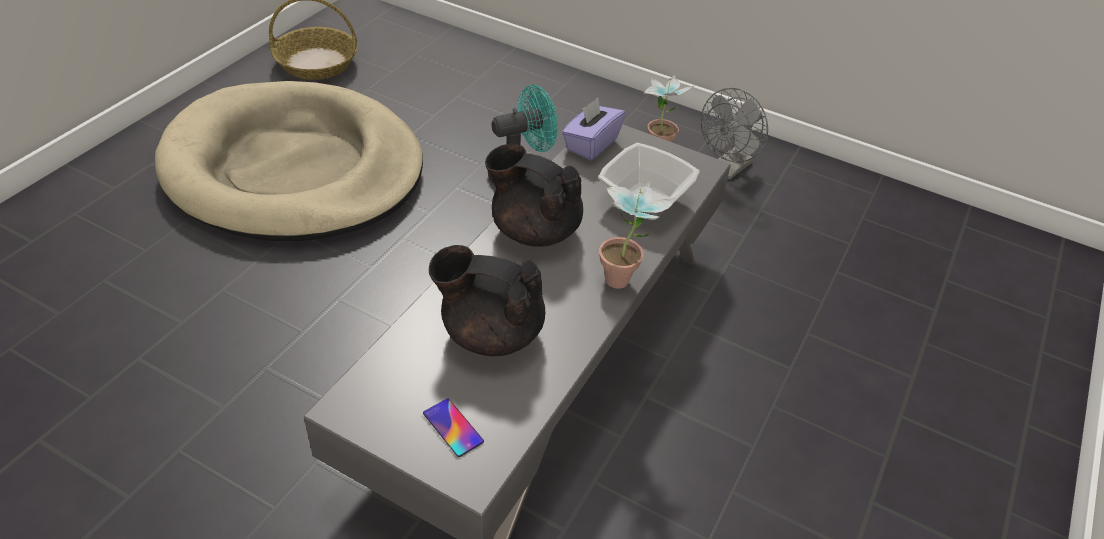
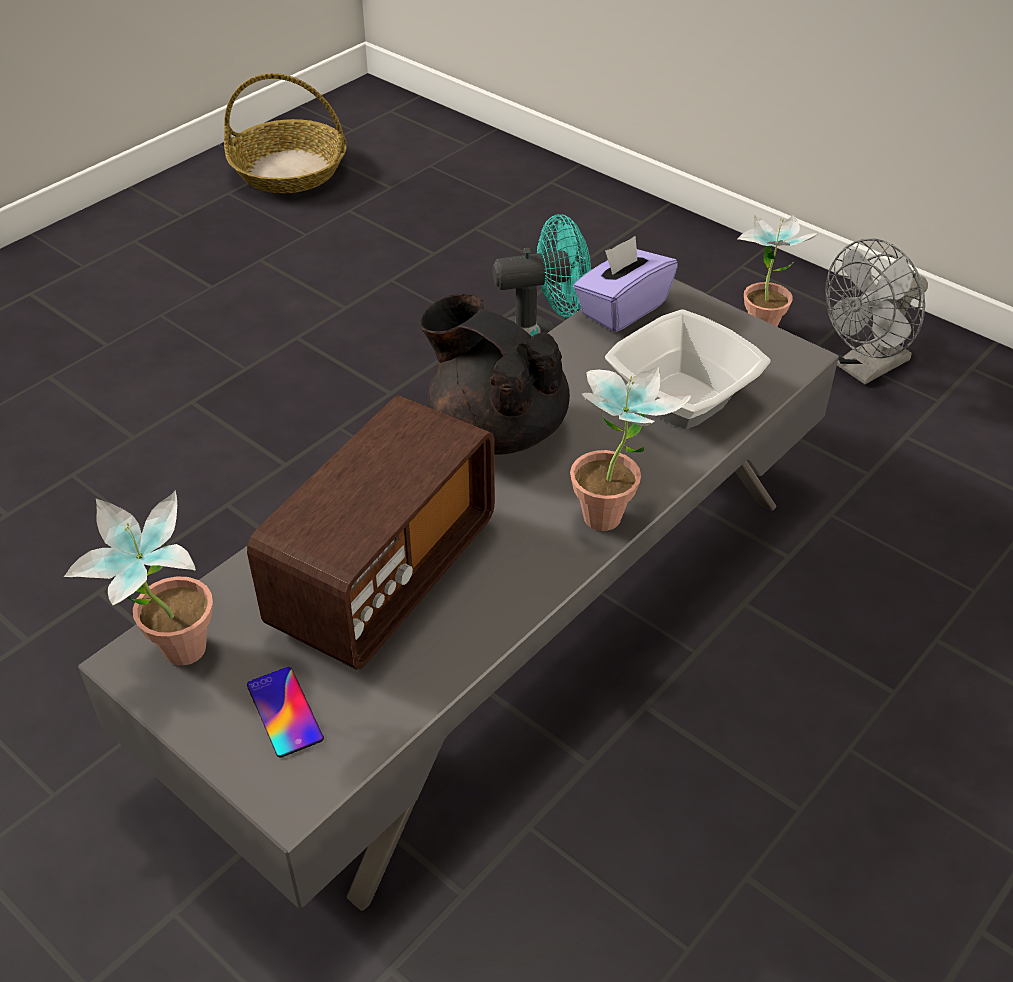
camera: 15 degrees right, 0 degrees up
(294, 169) = (217, 316): beige dog bed -> none
(366, 403) = (171, 659): none -> potted plant
(490, 332) = (384, 576): black teapot -> radio

